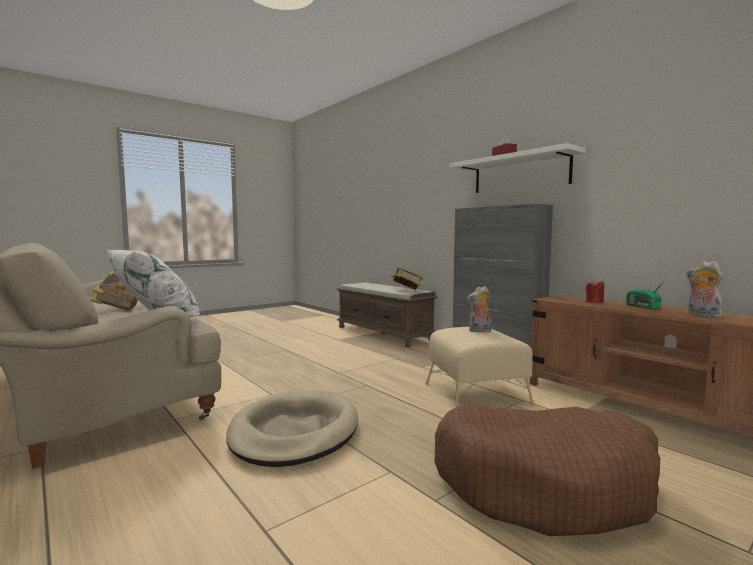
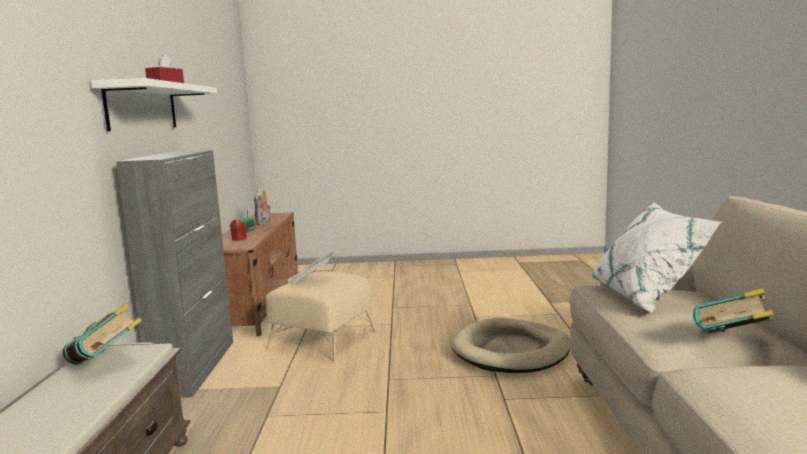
camera: 140 degrees left, 5 degrees up
(480, 331) = (311, 281): plush toy -> newspaper
(544, 484) = (413, 297): brown dog bed -> none

